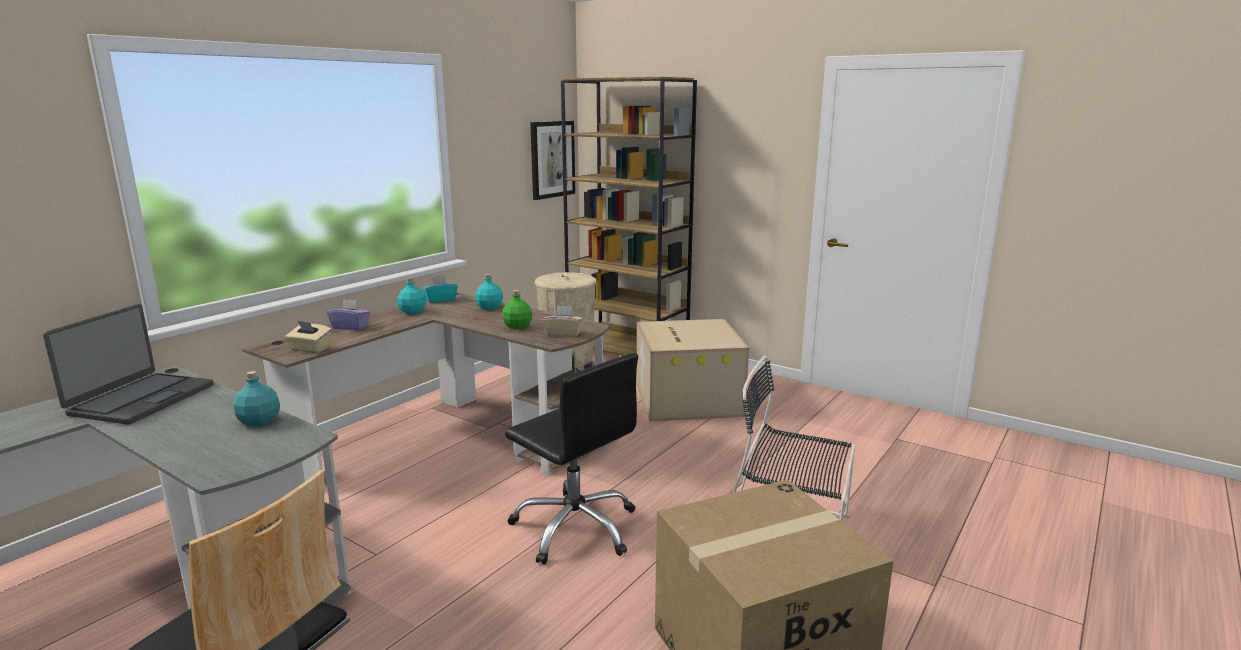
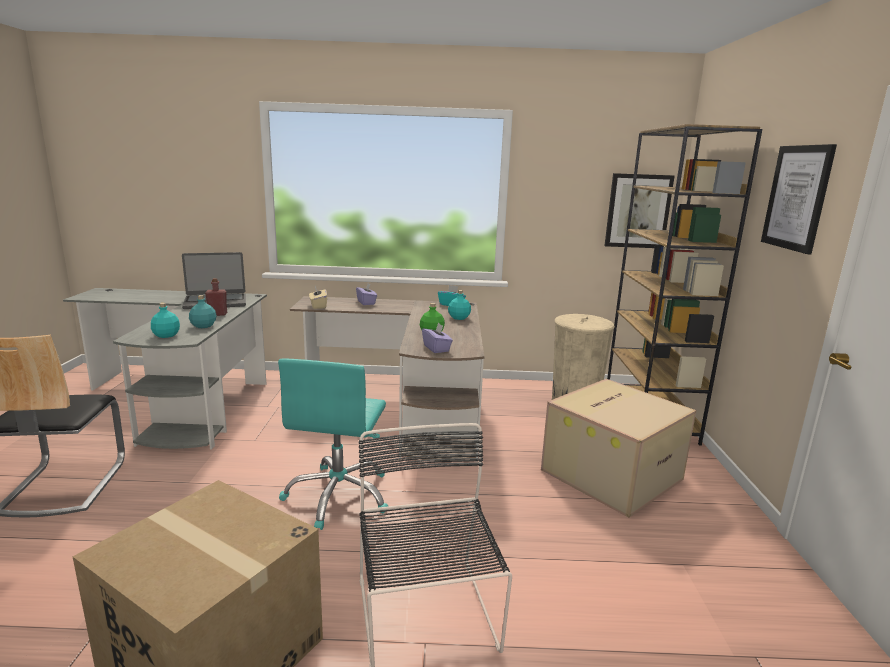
camera: 55 degrees right, 0 degrees up
(216, 406) = (217, 314): none -> red bottle
(413, 311) = (416, 305): turquoise bottle -> turquoise bottle (167, 335)
(564, 334) = (436, 348): beige tissue box -> purple tissue box
(575, 527) = (339, 495): black office chair -> turquoise office chair
(753, 134) = (797, 197): none -> picture

